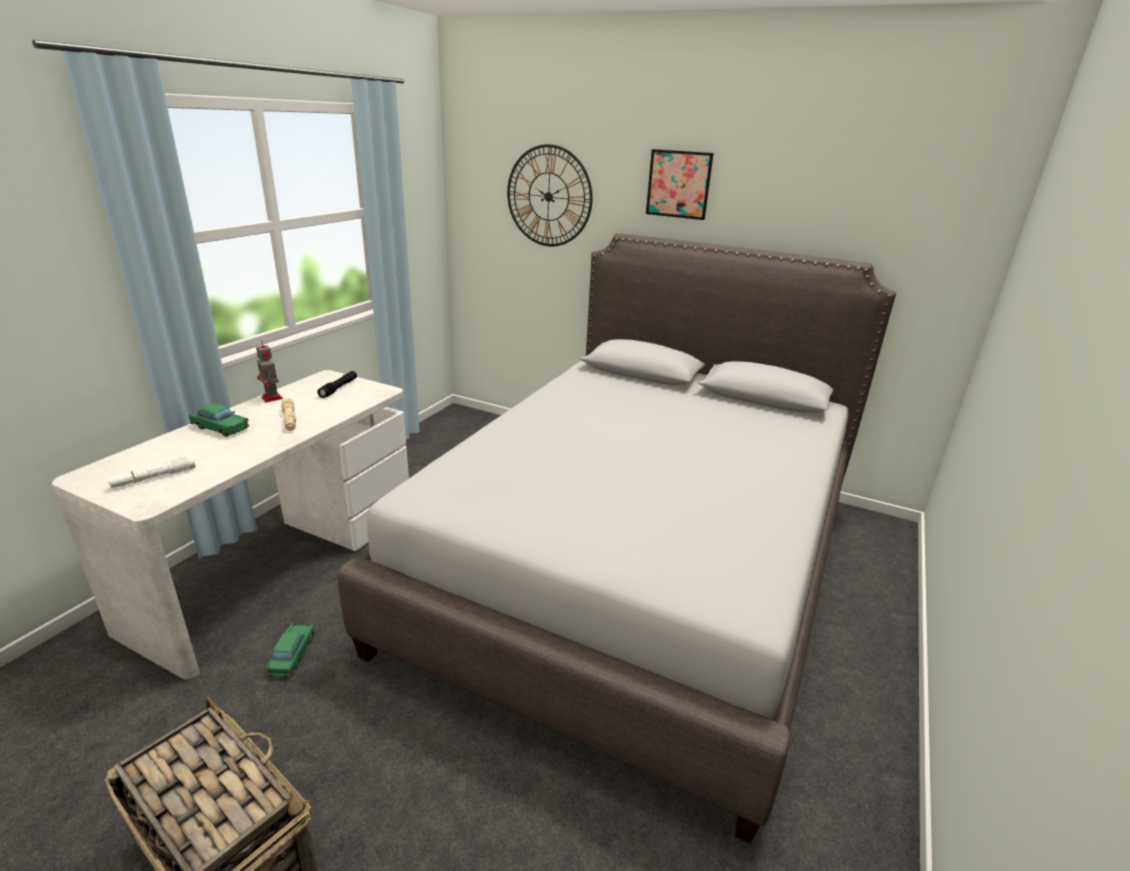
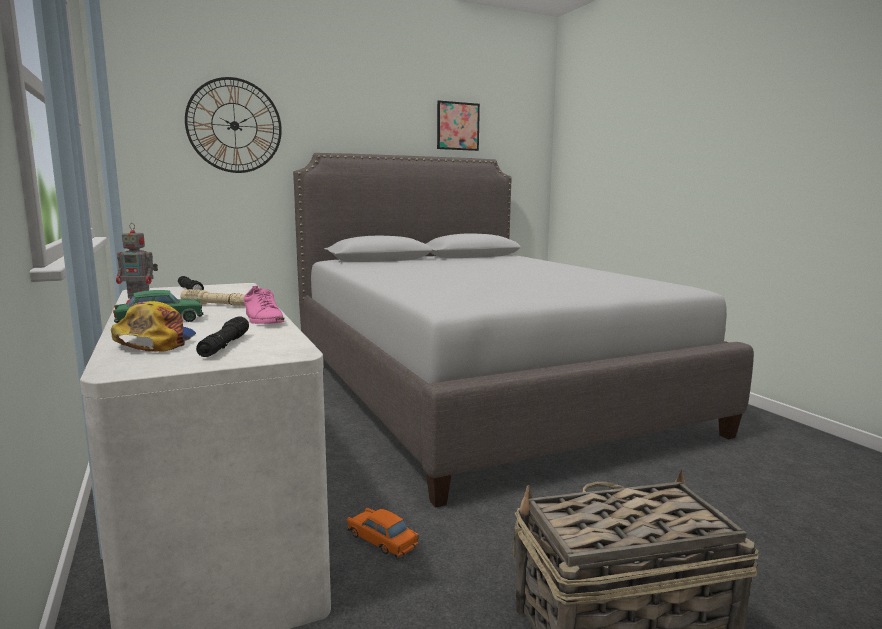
camera: 50 degrees left, 15 degrees down
(154, 478) = (224, 346): white flashlight -> black flashlight
(155, 454) = (155, 342): none -> cap
(250, 454) = (263, 319): none -> pink shoe
(292, 655) = (382, 540): green toy car -> orange toy car
(678, 184) = (356, 112): picture -> picture (458, 126)

